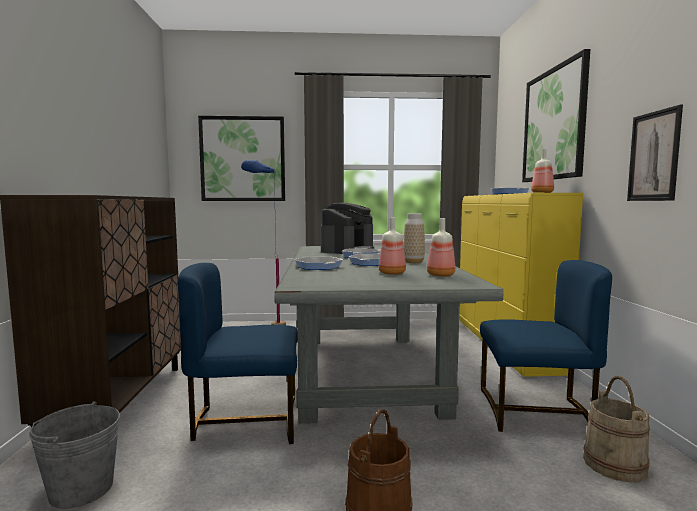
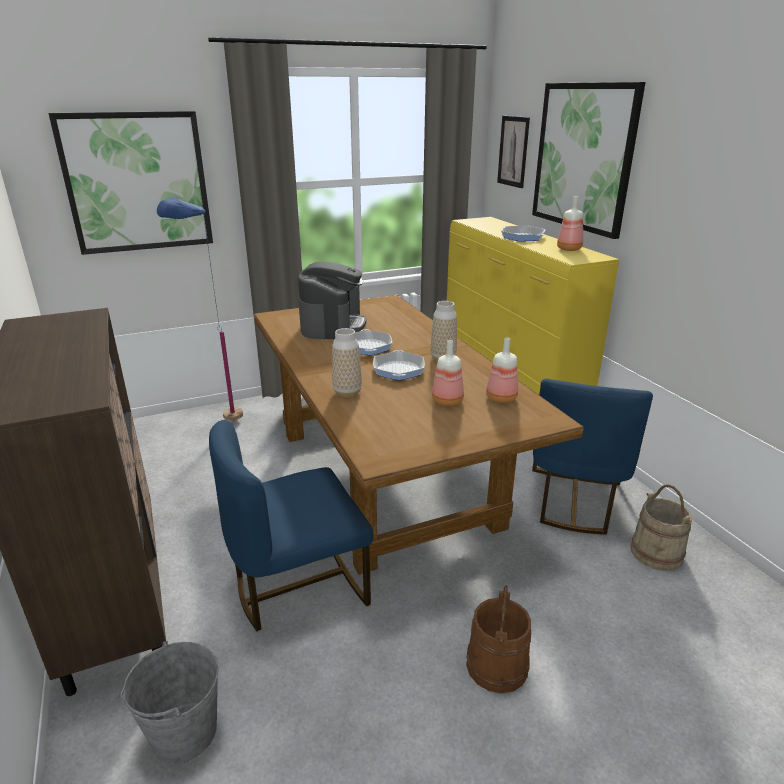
camera: 20 degrees left, 20 degrees up
(318, 267) = (347, 392): frying pan -> vase
(366, 371) = (384, 477): grey dining table -> brown dining table
(535, 411) = (573, 501): blue chair -> blue chair turned 120 degrees clockwise
(654, 156) = (711, 251): picture -> picture (513, 151)

